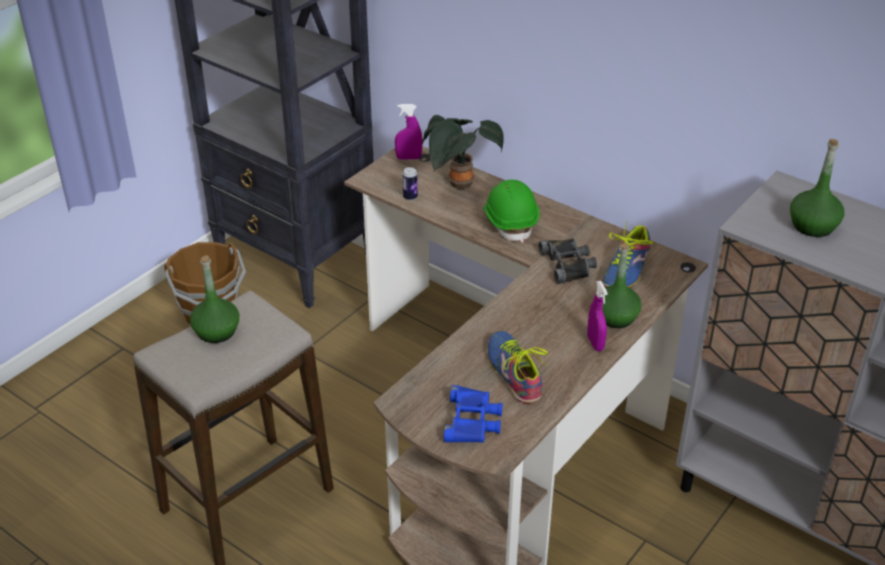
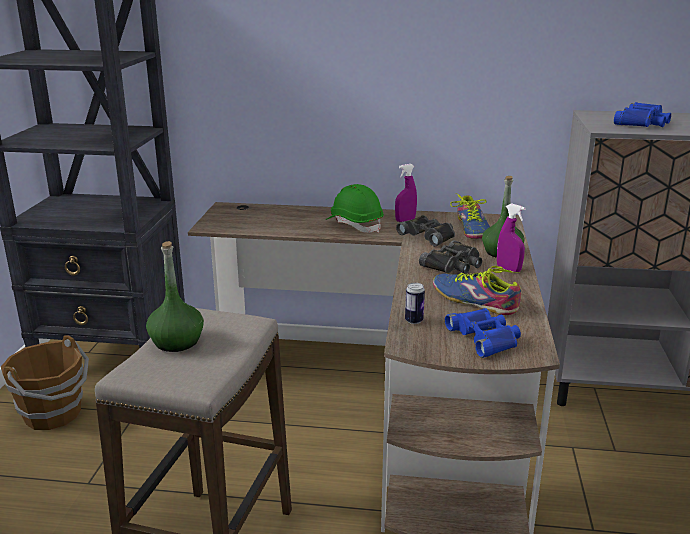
camera: 30 degrees left, 15 degrees down
(408, 158) = (230, 209): purple spray bottle -> purple spray bottle (405, 220)
(410, 197) = (257, 228): can -> can (414, 321)
(459, 186) = (290, 215): potted plant -> none
(547, 317) = (453, 264): none -> black binoculars
(813, 225) = (642, 122): green bottle -> blue binoculars

